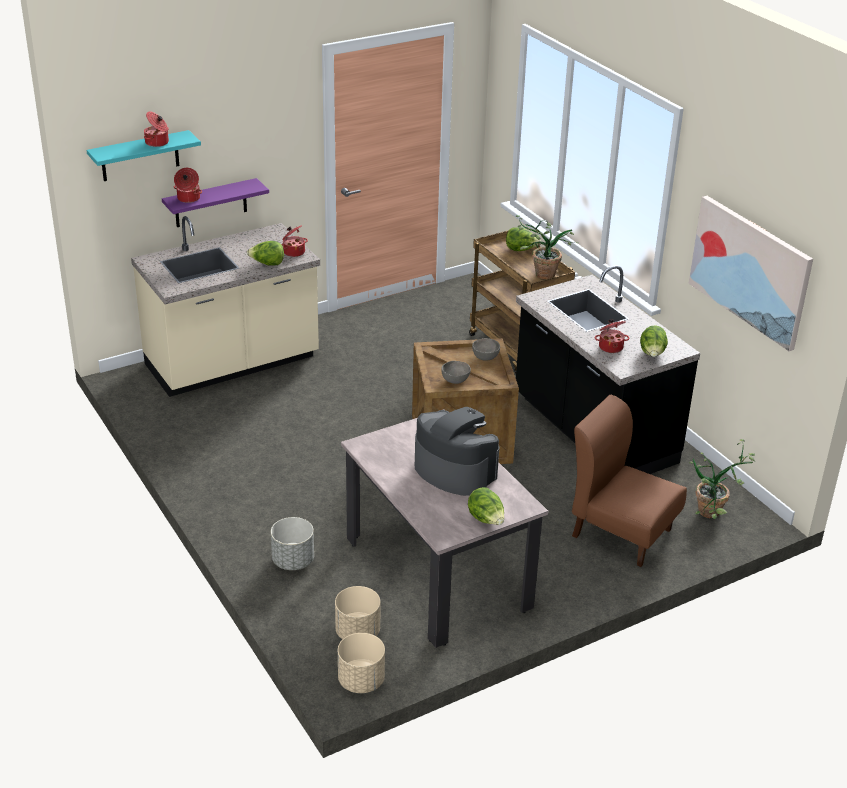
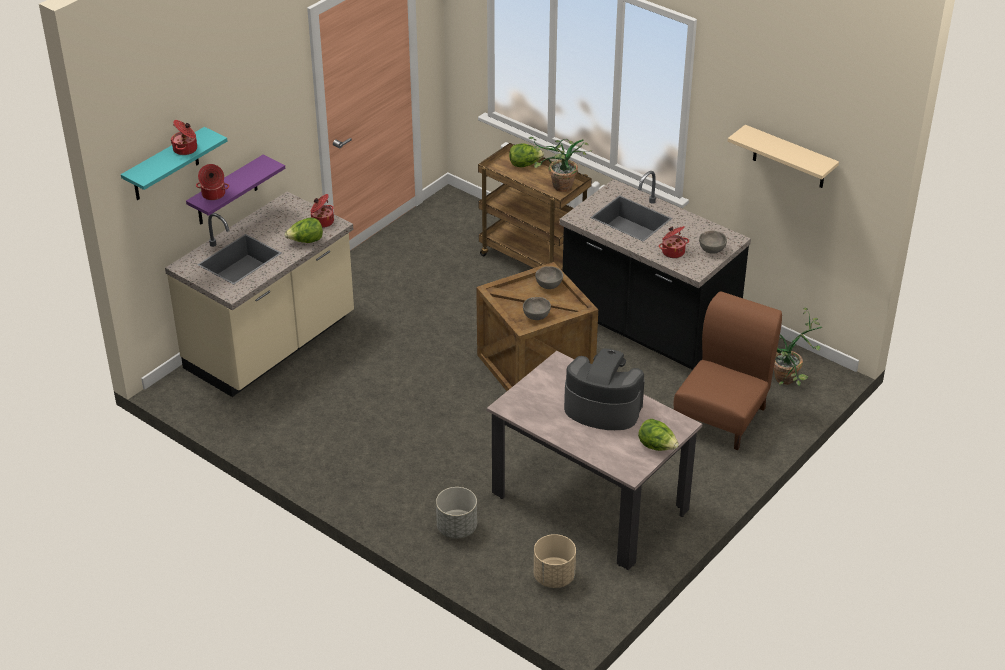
camera: 20 degrees left, 5 degrees up
(360, 681) = (582, 619): beige planter -> none
(621, 532) = (722, 418): brown chair -> brown chair turned 105 degrees clockwise
(652, 354) = (712, 250): lettuce -> grey bowl
(750, 270) = (789, 158): picture -> beige shelf

